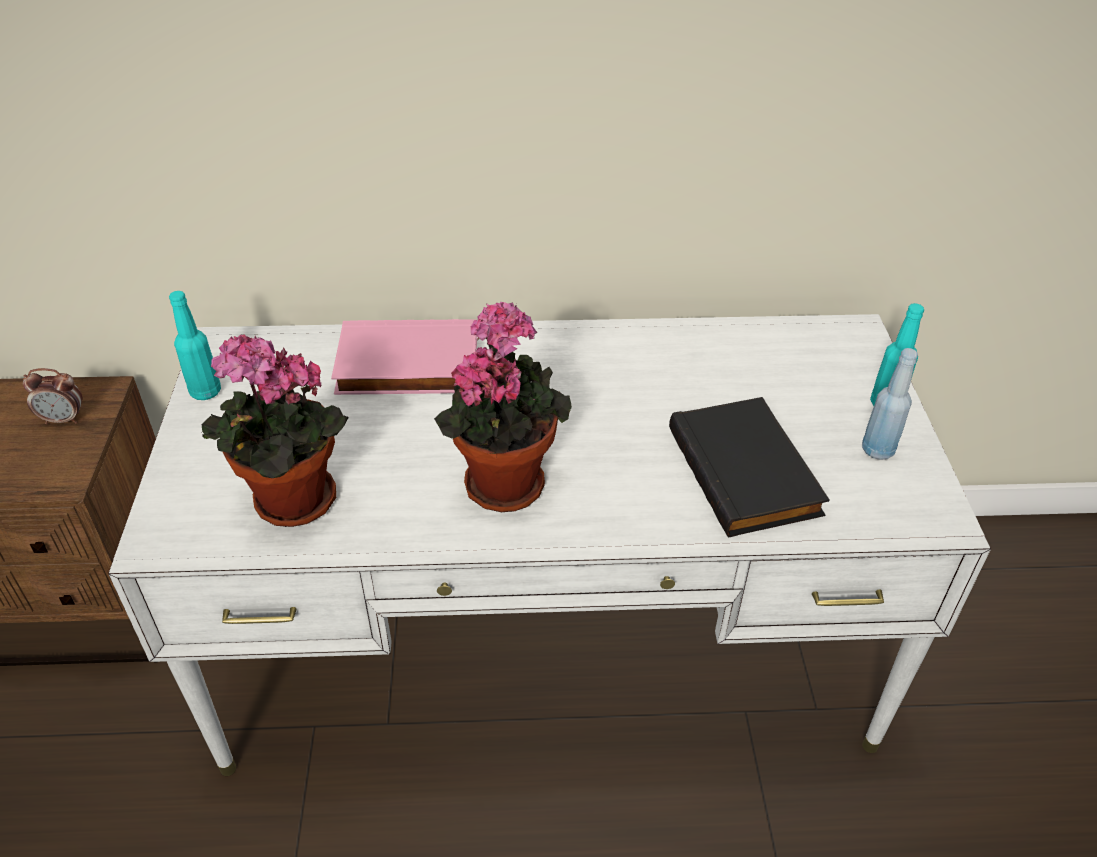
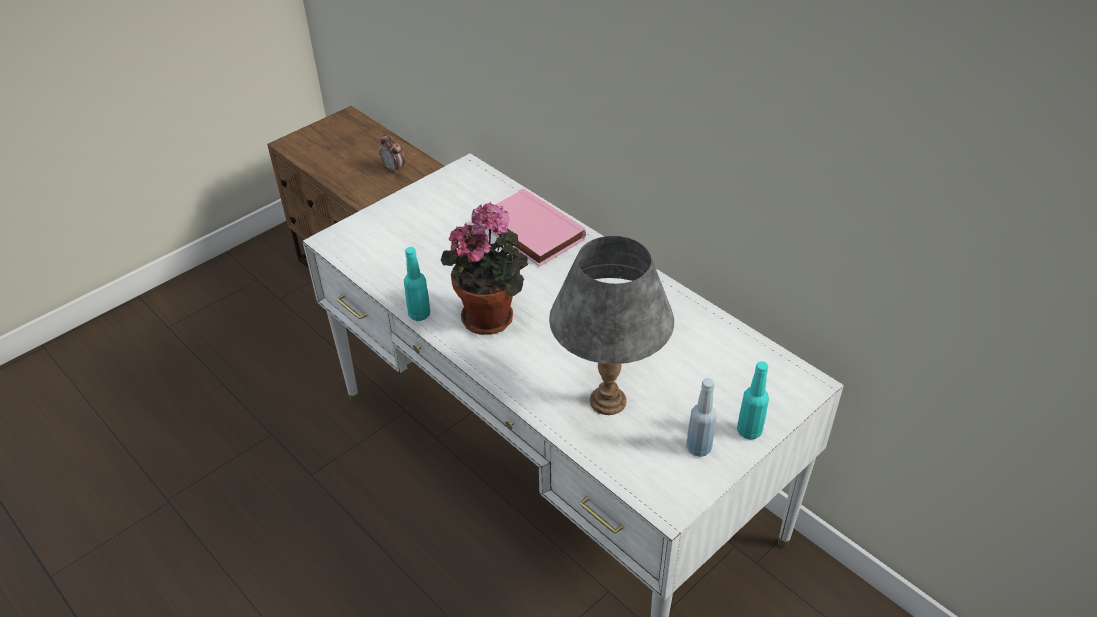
camera: 50 degrees right, 0 degrees up
(205, 391) = (432, 187): turquoise bottle -> turquoise bottle (419, 314)
(290, 504) = (394, 261): potted plant -> none
(747, 472) = (608, 401): black book -> grey table lamp

